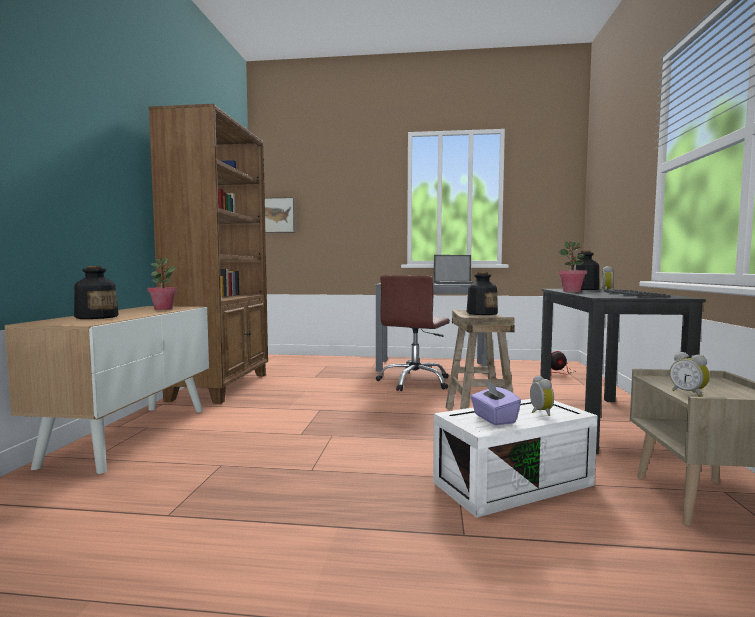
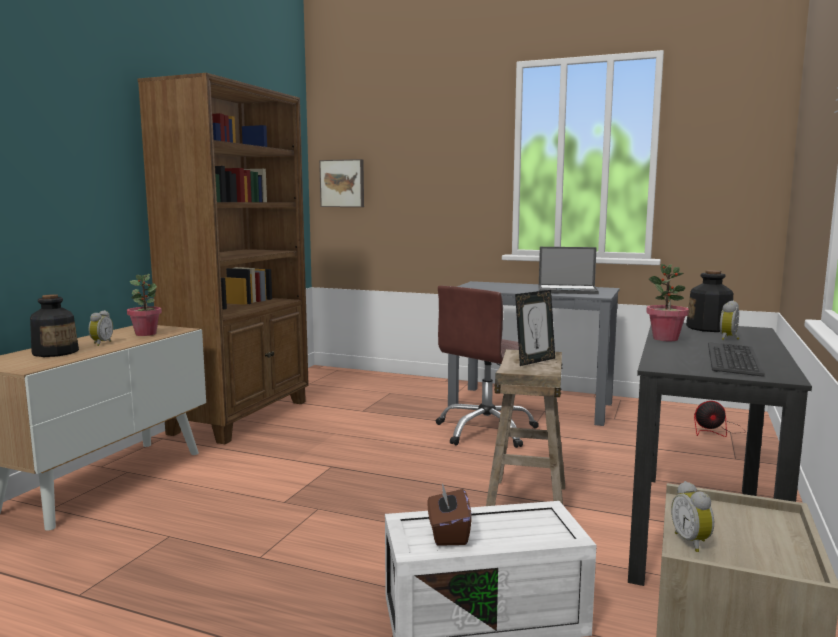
camera: 15 degrees right, 5 degrees up
(481, 313) = (534, 361): bottle -> picture frame
(493, 419) = (448, 533): purple tissue box -> brown tissue box
(539, 412) = (519, 530): alarm clock -> alarm clock (100, 343)

